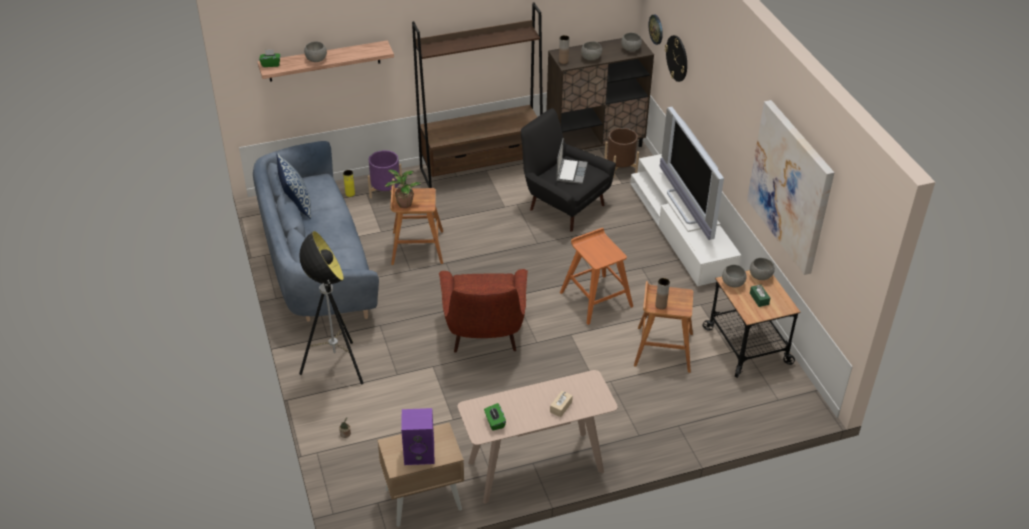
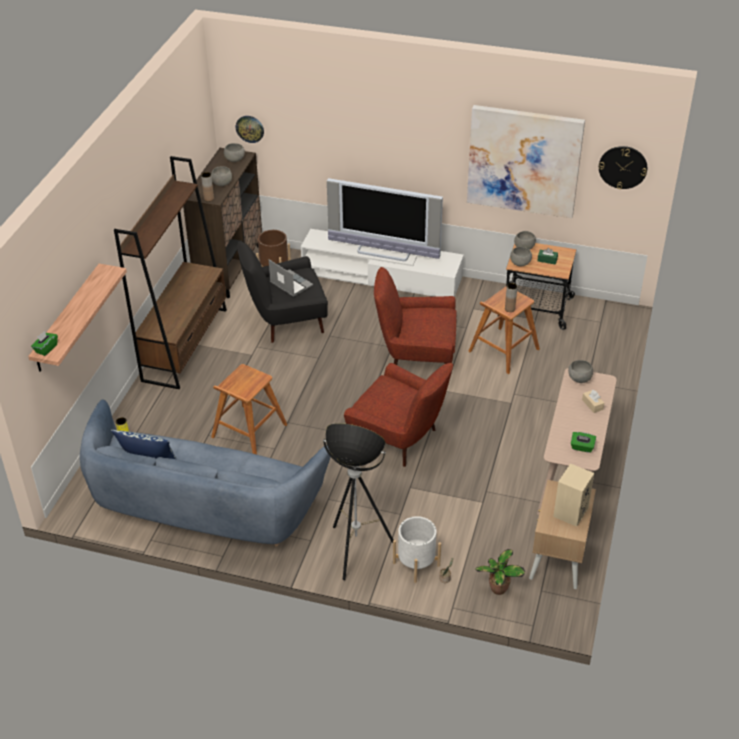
camera: 55 degrees left, 0 degrees up
(316, 60) = (76, 317): grey bowl -> grey bowl (579, 379)
(348, 409) = (416, 564): none -> white planter
(386, 191) = (149, 417): purple planter -> none
(403, 204) = (245, 391): potted plant -> potted plant (498, 589)
(420, 453) = (570, 511): purple speaker -> beige speaker
(596, 299) = (416, 357): orange stool -> red armchair
(677, 58) = (299, 138): wall clock -> wall clock (623, 167)

